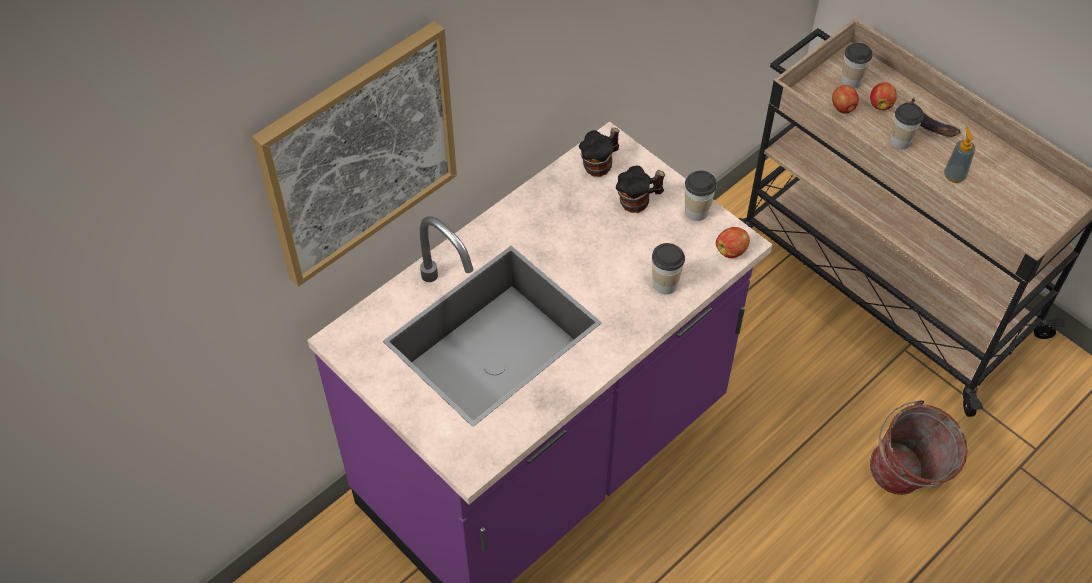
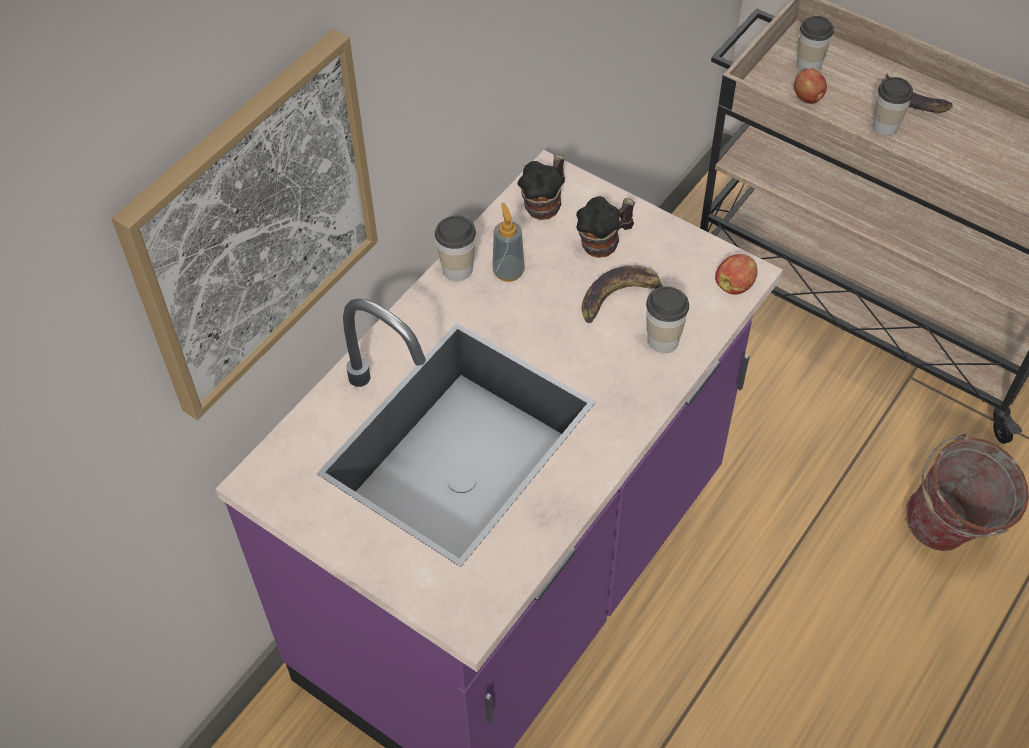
camera: 10 degrees left, 0 degrees up
(641, 246) = (621, 298): none -> banana
(696, 211) = (679, 244): cup -> cup (457, 269)
(880, 104) = (850, 87): apple -> none
(954, 175) = (958, 157): soap dispenser -> soap dispenser (508, 271)

